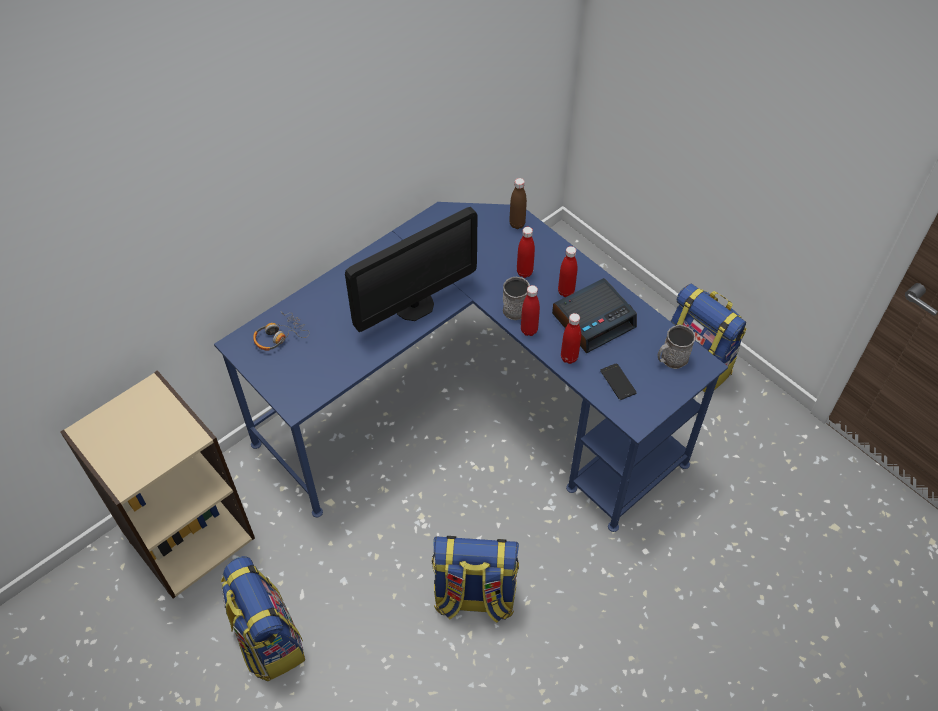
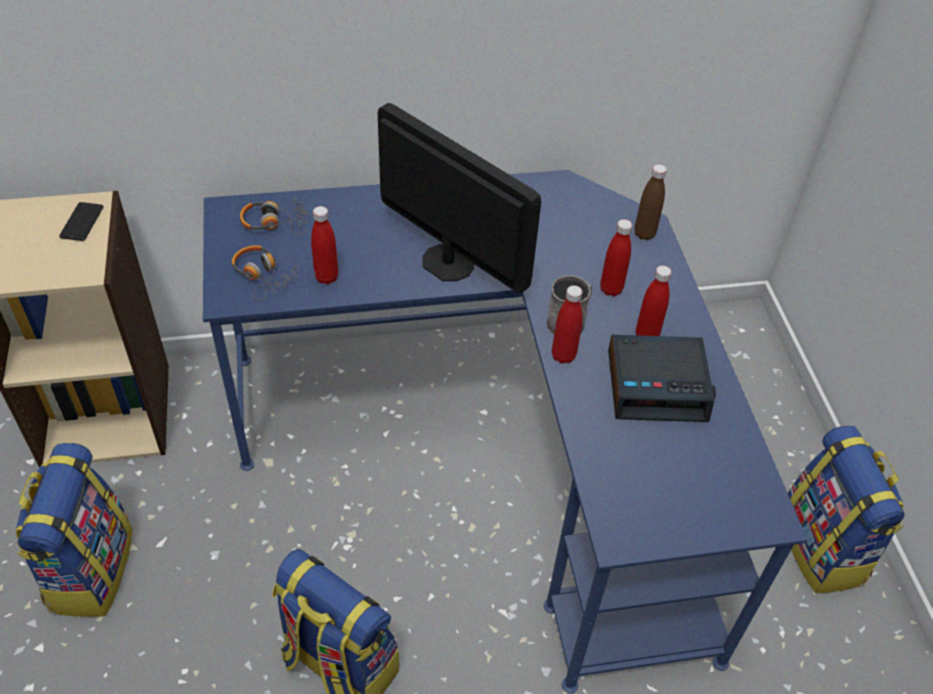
camera: 30 degrees right, 5 degrees down
(304, 377) = (262, 276): none -> headphones
(414, 306) = (448, 262): monitor -> monitor turned 135 degrees counterclockwise
(569, 358) = (589, 413): red bottle -> red bottle (326, 277)
(618, 382) = (632, 476): phone -> phone (82, 222)
(671, 359) = (729, 487): grey mug -> none

